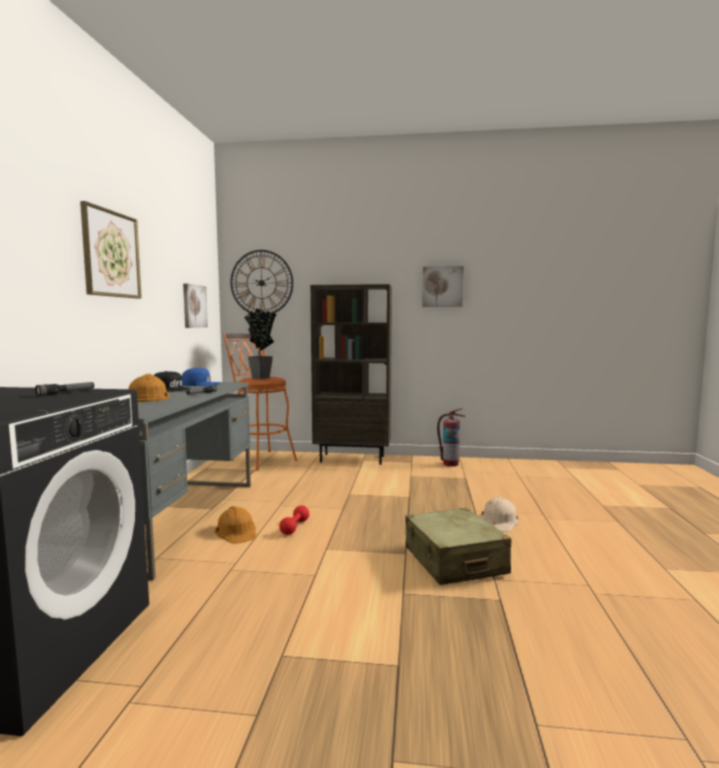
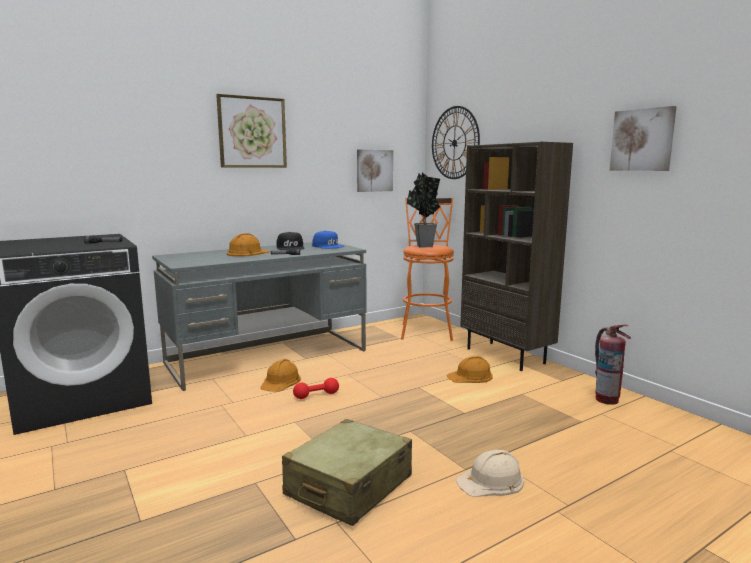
camera: 50 degrees right, 5 degrees up
(362, 477) = (470, 376): none -> orange hard hat

